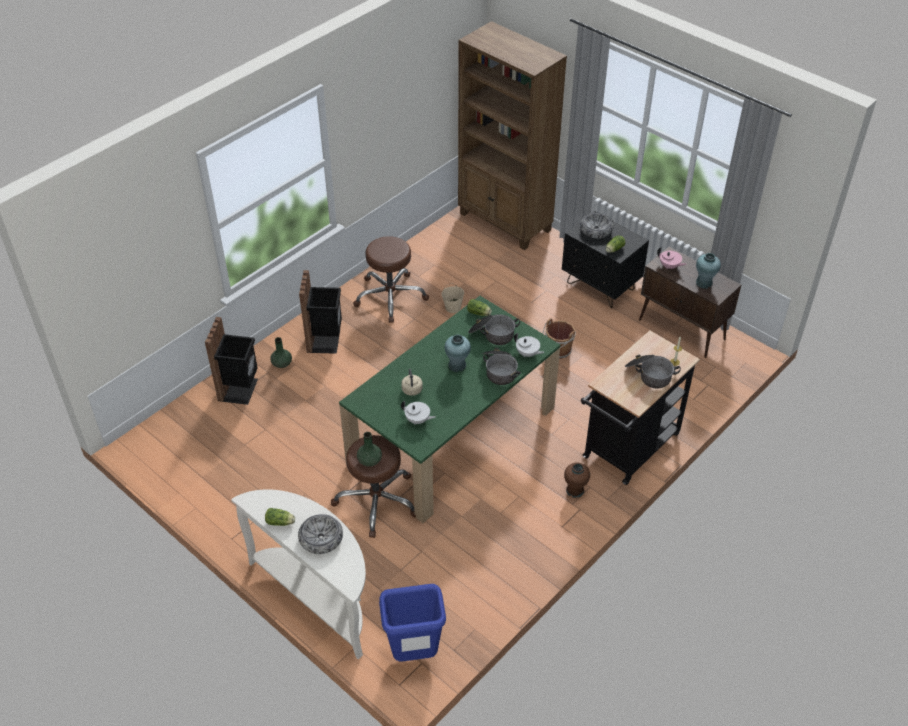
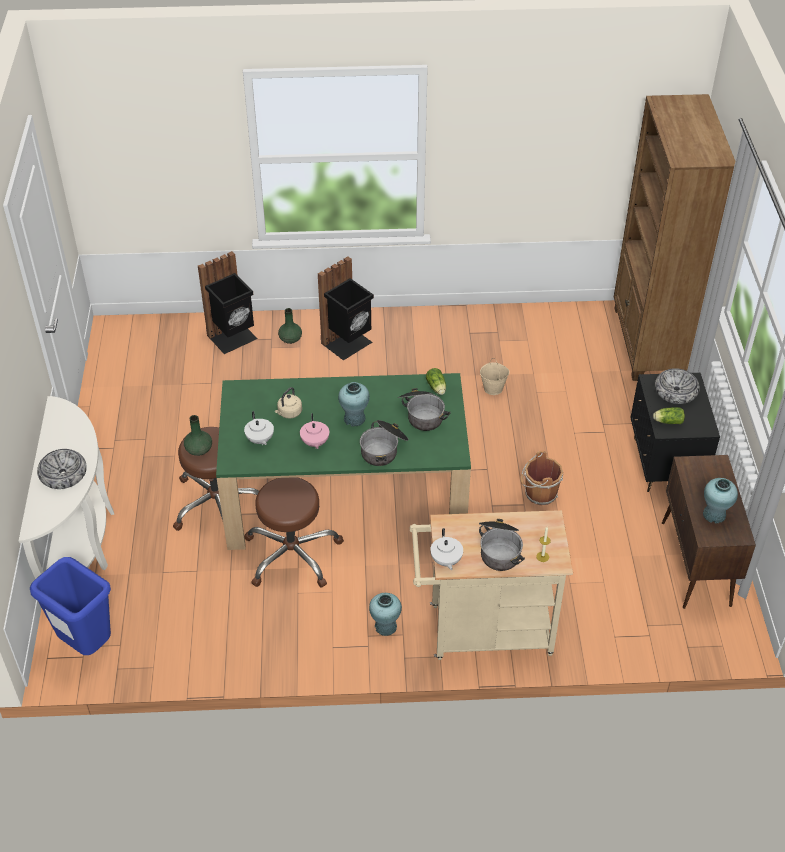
camera: 45 degrees right, 0 degrees up
(281, 522) = (54, 440): lettuce -> none
(390, 296) = (450, 342): brown stool -> brown stool (292, 553)
(527, 354) = (429, 453): white teapot -> white teapot (446, 561)
(575, 490) = (385, 627): brown vase -> turquoise vase
(627, 450) = (482, 631): black cart -> beige cart
(669, 266) = (699, 474): pink teapot -> pink teapot (315, 443)

